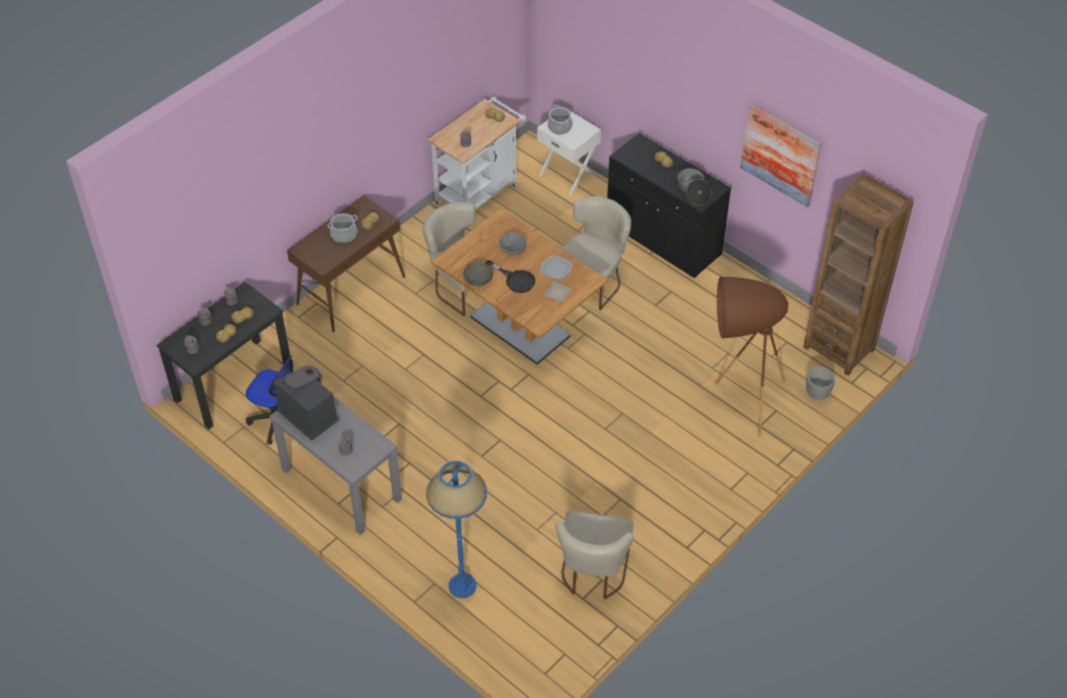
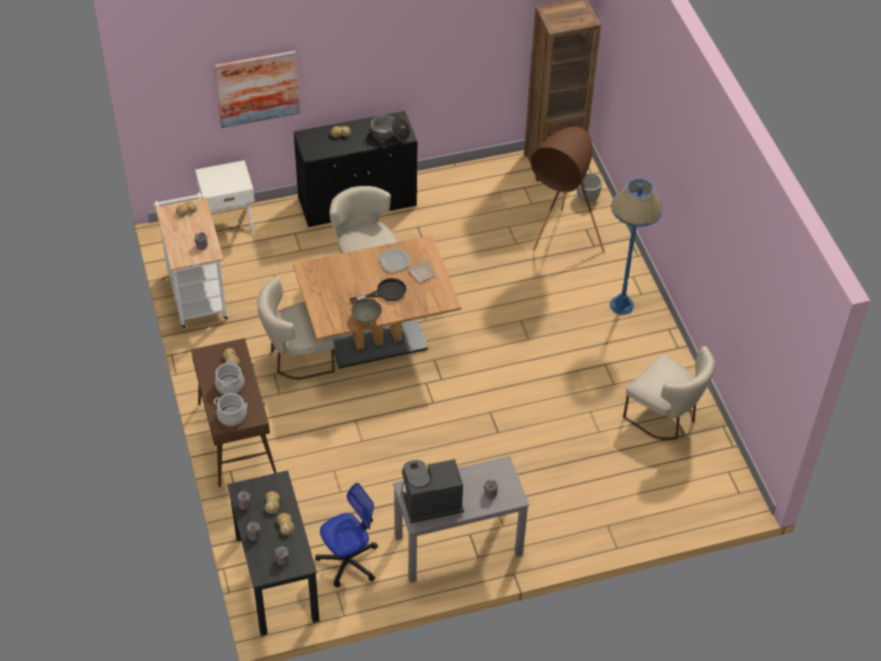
camera: 60 degrees left, 0 degrees up
(462, 585) = (621, 507): blue floor lamp -> blue floor lamp (621, 305)
(512, 249) = (349, 278): grey bowl -> none
(559, 127) = (217, 184): cooking pot -> cooking pot (232, 415)
(780, 154) = (447, 47): picture -> picture (257, 88)

